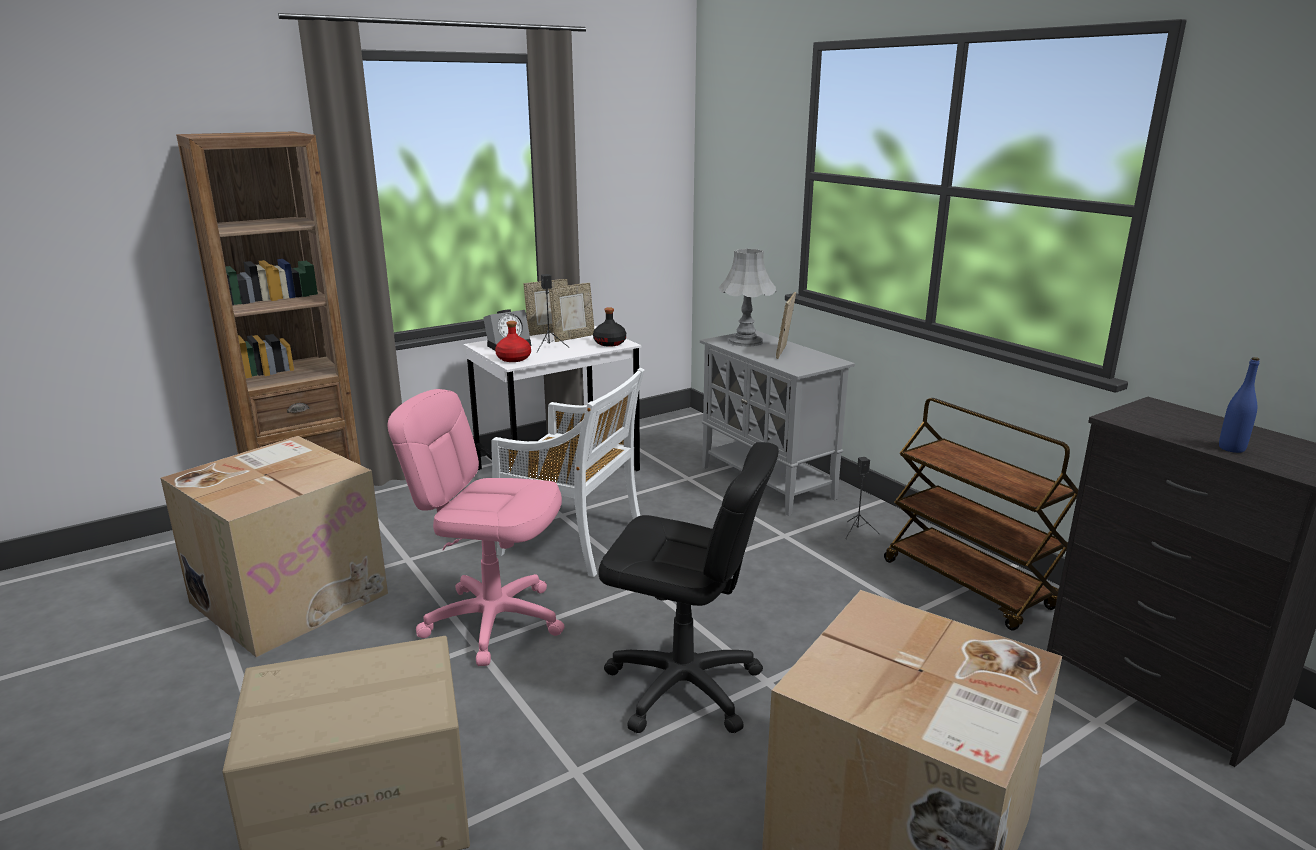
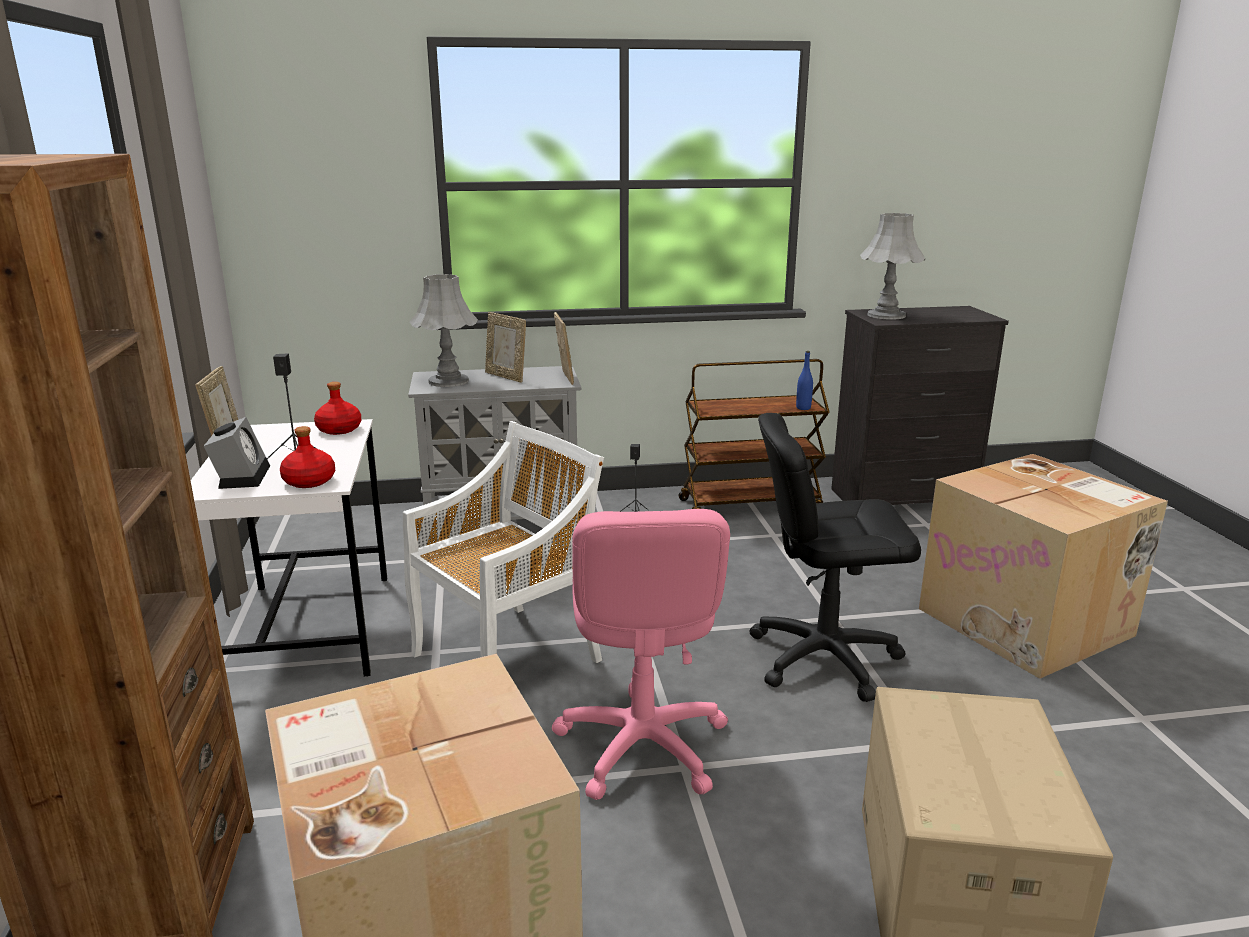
camera: 65 degrees left, 0 degrees up
(494, 621) = (641, 745): pink office chair -> pink office chair turned 45 degrees counterclockwise
(573, 337) = (278, 441): picture frame -> picture frame (564, 378)
(610, 343) = (339, 429): black bottle -> red bottle
(683, 687) = (823, 658): black office chair -> black office chair turned 135 degrees counterclockwise
(1164, 417) = (886, 315): none -> grey table lamp
(1231, 448) = (945, 318): blue bottle -> blue bottle (803, 408)

